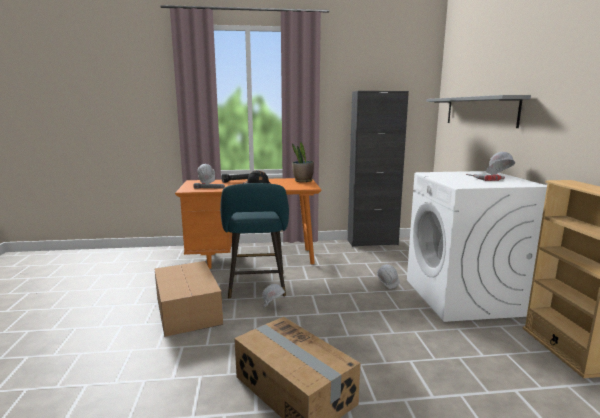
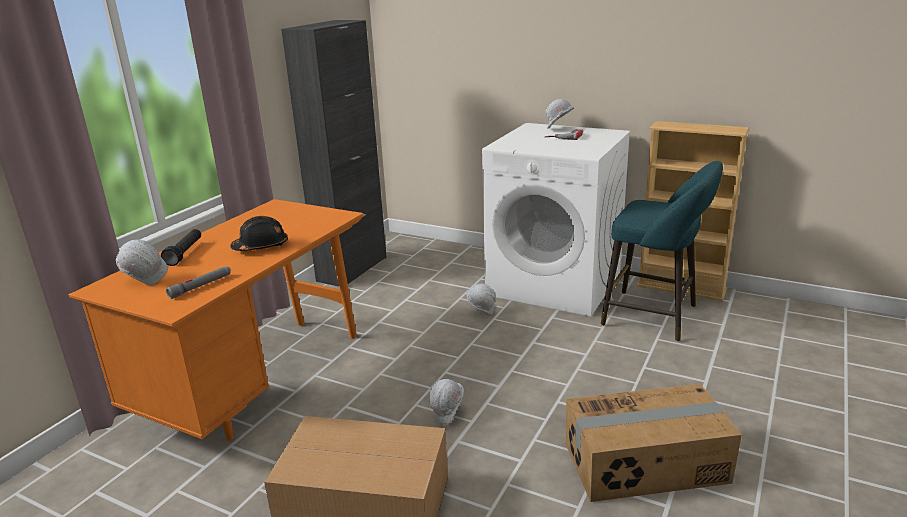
camera: 55 degrees left, 10 degrees up
(257, 288) = (369, 410): turquoise stool -> turquoise stool (655, 317)
(303, 181) = (288, 209): potted plant -> none
(479, 111) = (479, 45): grey shelf -> none

